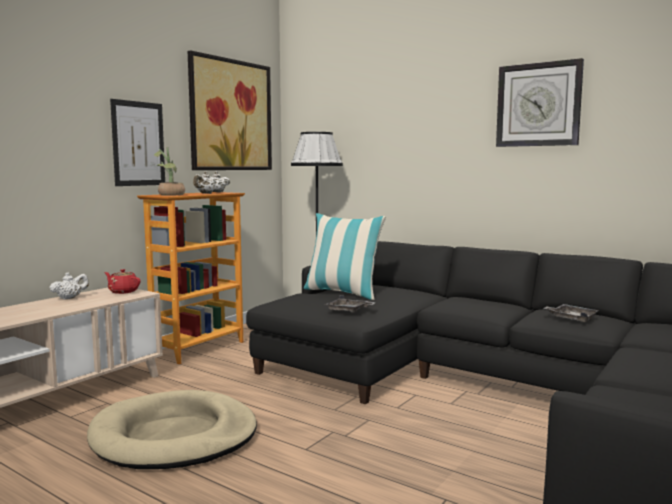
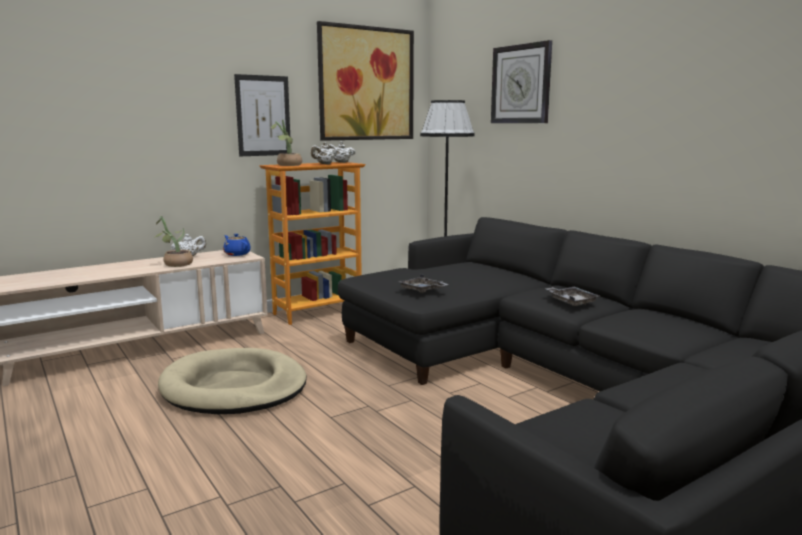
camera: 20 degrees right, 5 degrees up
(62, 307) = (174, 264): none -> potted plant
(123, 291) = (237, 254): red teapot -> blue teapot
(343, 292) = (440, 271): pillow -> none
(538, 105) = (671, 67): wall clock -> wall clock (521, 84)
(571, 318) = (652, 323): grey tray -> grey tray (571, 301)

